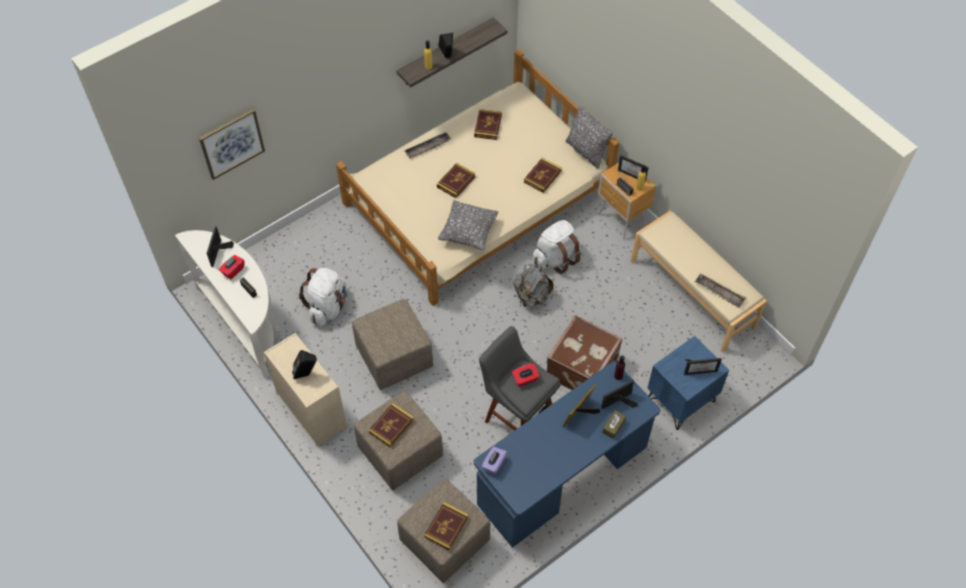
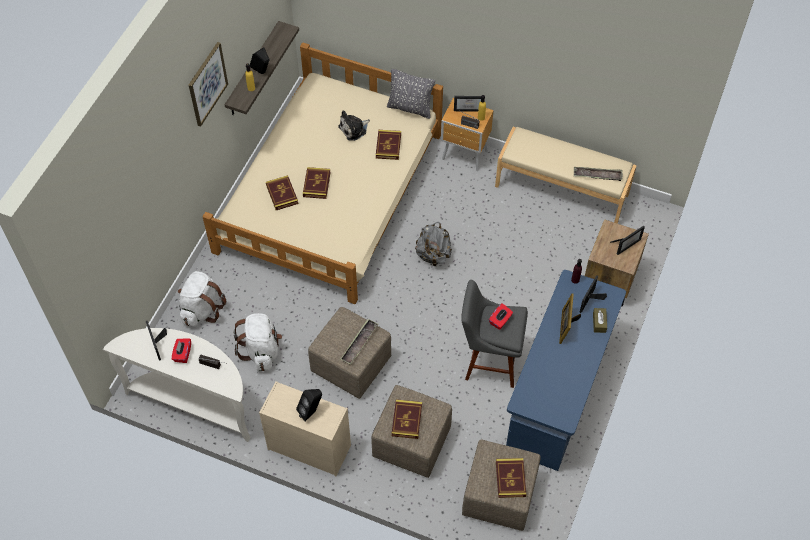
camera: 30 degrees left, 0 degrees up
(232, 143) = (126, 235): picture -> picture (207, 84)
(427, 147) = (270, 165): tray -> tray (359, 343)
(468, 233) = (357, 224): grey pillow -> none
(488, 126) = (311, 123): book -> book (282, 194)
(494, 464) = (526, 403): purple tissue box -> none
(522, 148) = (354, 129): none -> plush toy
(555, 258) = (431, 213): white backpack -> white backpack (201, 309)
(583, 368) = (515, 294): brown suitcase -> none
(681, 400) = (610, 281): blue nightstand -> brown nightstand

